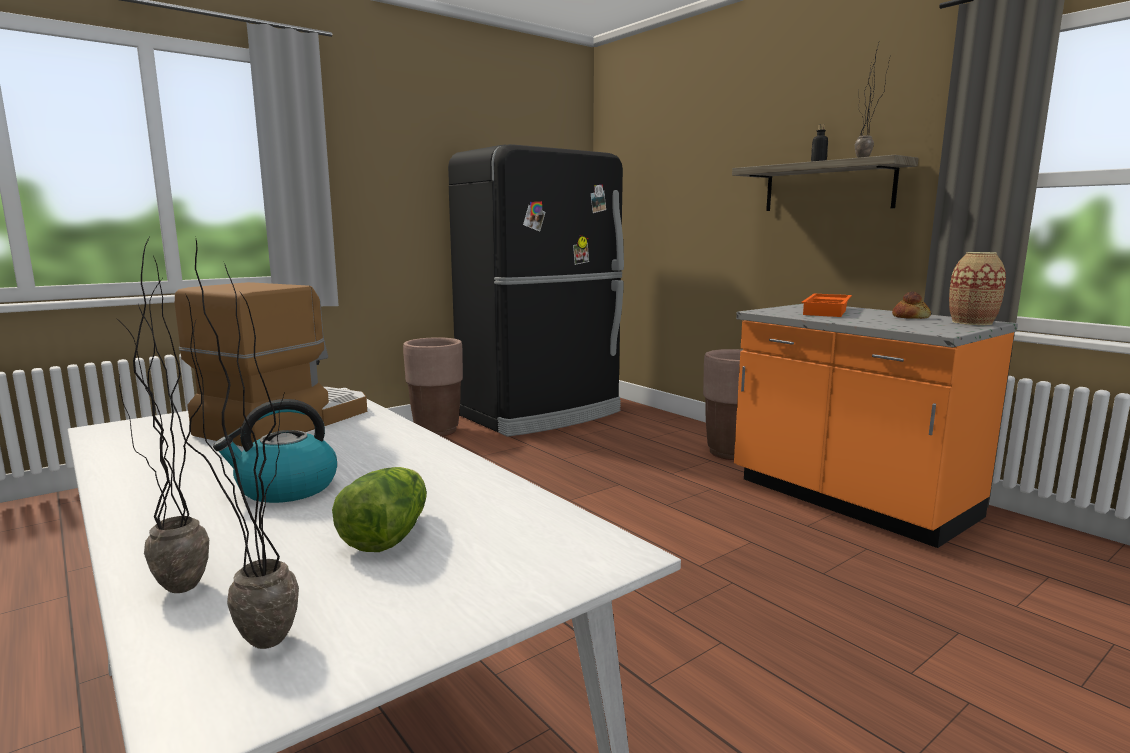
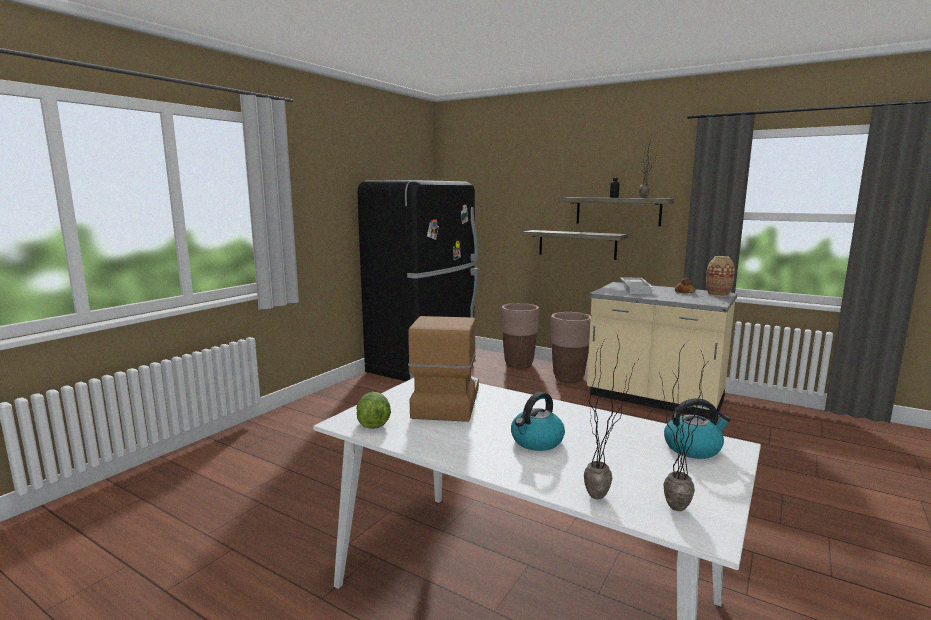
camera: 20 degrees left, 0 degrees up
(387, 534) = (631, 455): lettuce -> lettuce (373, 421)
(436, 431) = (364, 386): brown planter -> brown planter (519, 364)
(524, 542) = (693, 448): none -> kettle
(766, 245) = (577, 244): none -> shelf
(828, 311) = (636, 289): orange tray -> white tray
(849, 499) = (654, 399): orange counter -> beige counter

